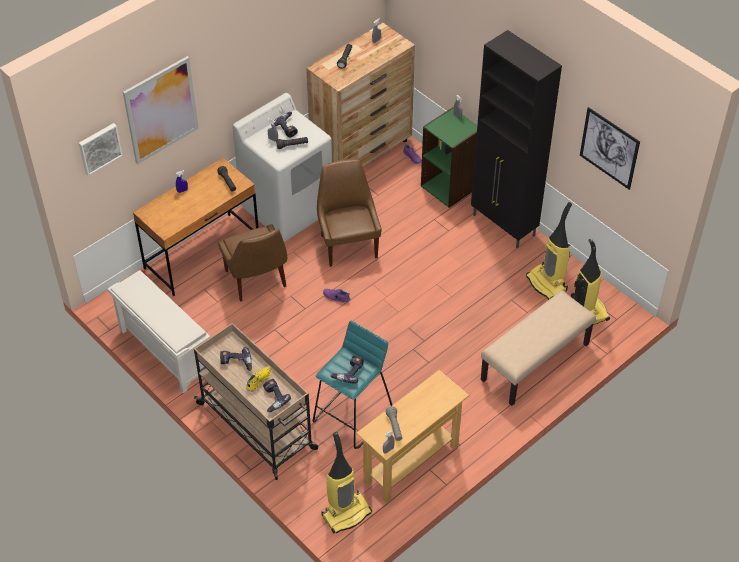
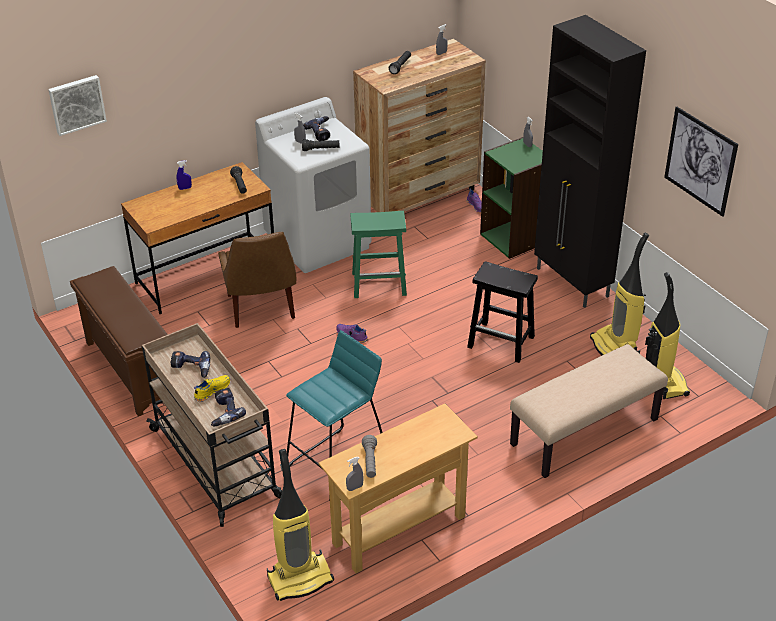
camera: 10 degrees right, 10 degrees down
(161, 110) = (160, 75): picture -> none
(164, 351) = (130, 369): white shoe rack -> brown shoe rack
(348, 244) = (380, 283): brown chair -> green stool
(348, 372) = (328, 394): power drill -> none
(457, 289) = (502, 342): none -> black stool

